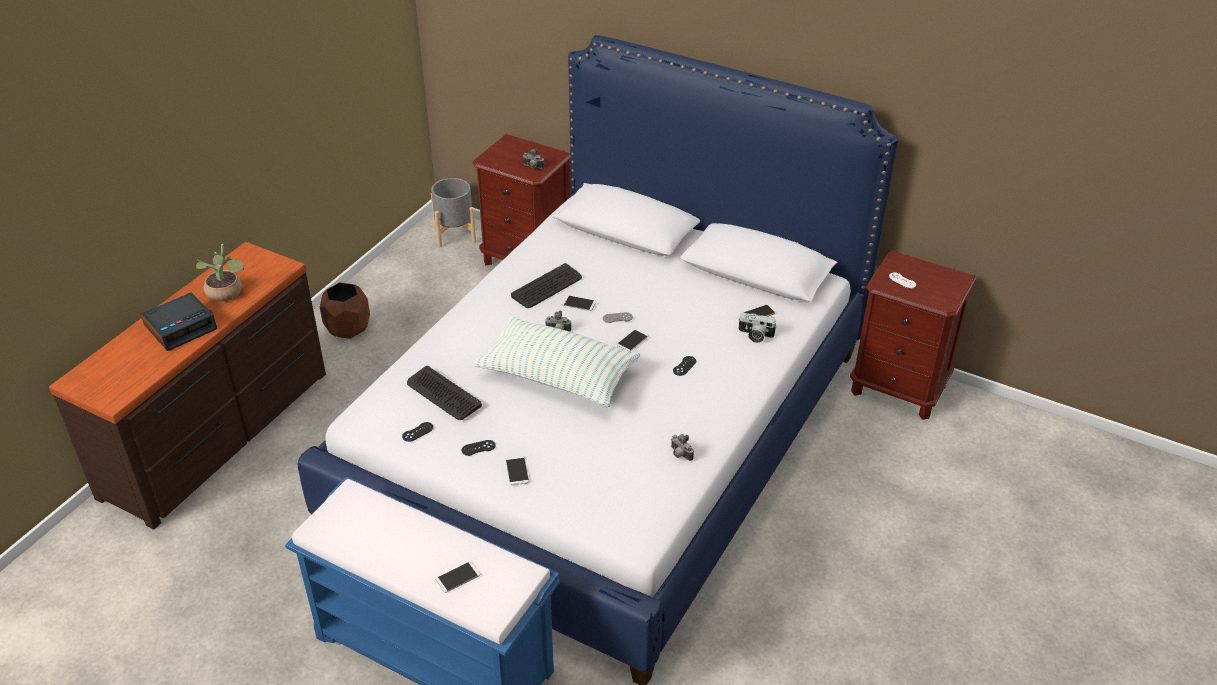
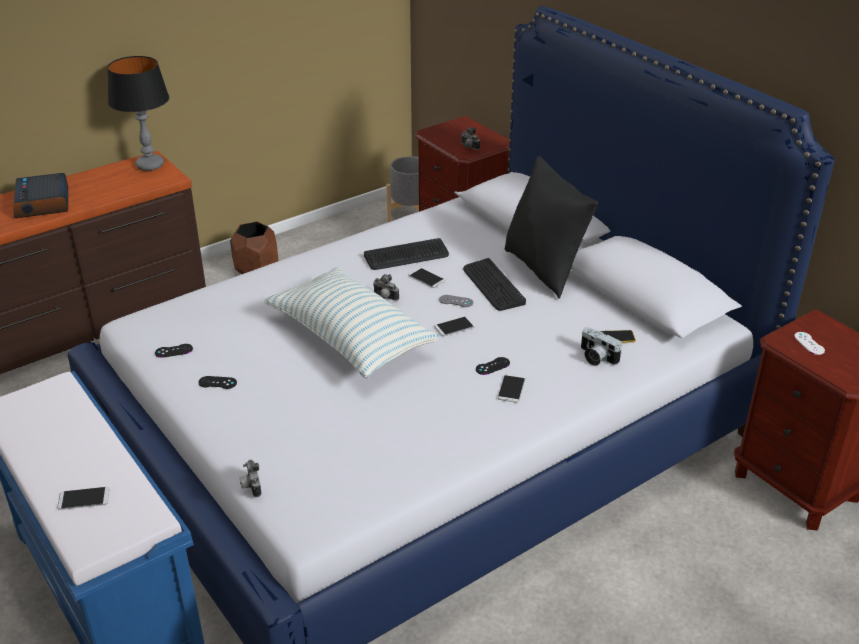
camera: 25 degrees right, 5 degrees down
(181, 327) = (43, 203): alarm clock -> alarm clock turned 90 degrees clockwise
(227, 294) = (103, 187): potted plant -> none
(252, 259) = (149, 165): none -> table lamp
(443, 394) = (224, 323): keyboard -> keyboard (493, 285)
(517, 471) = (236, 416): phone -> phone (511, 388)
(666, 269) = (544, 269): none -> black pillow
(679, 454) = (419, 454): camera -> camera (251, 486)

